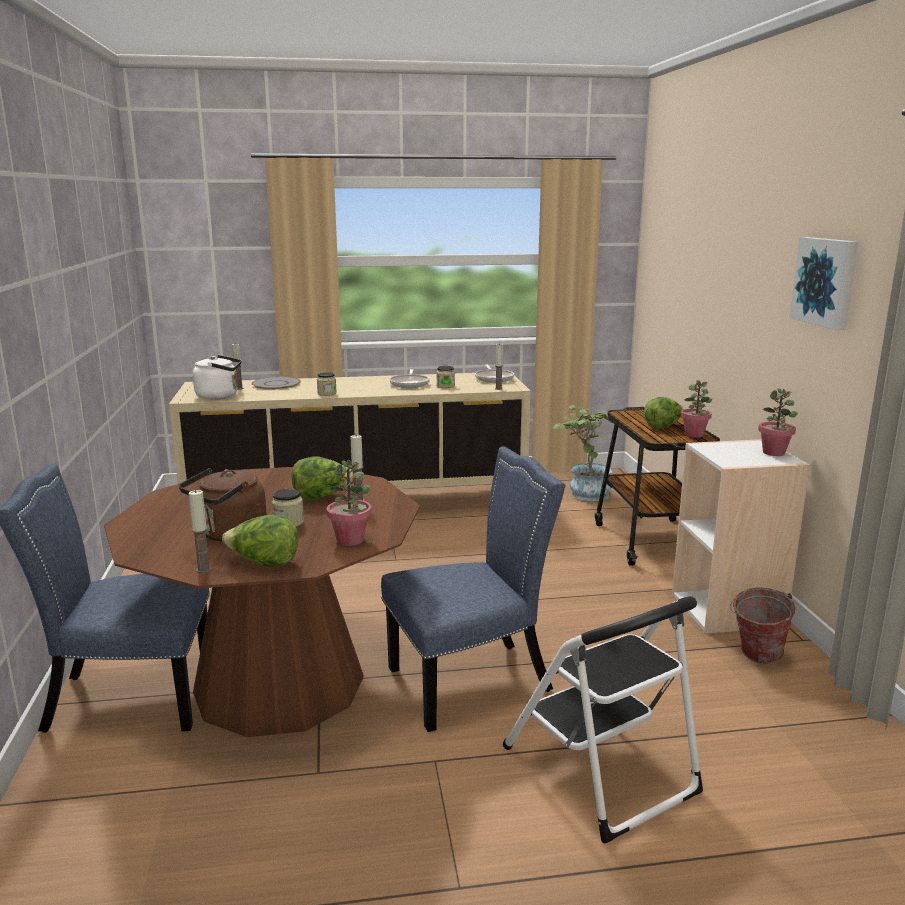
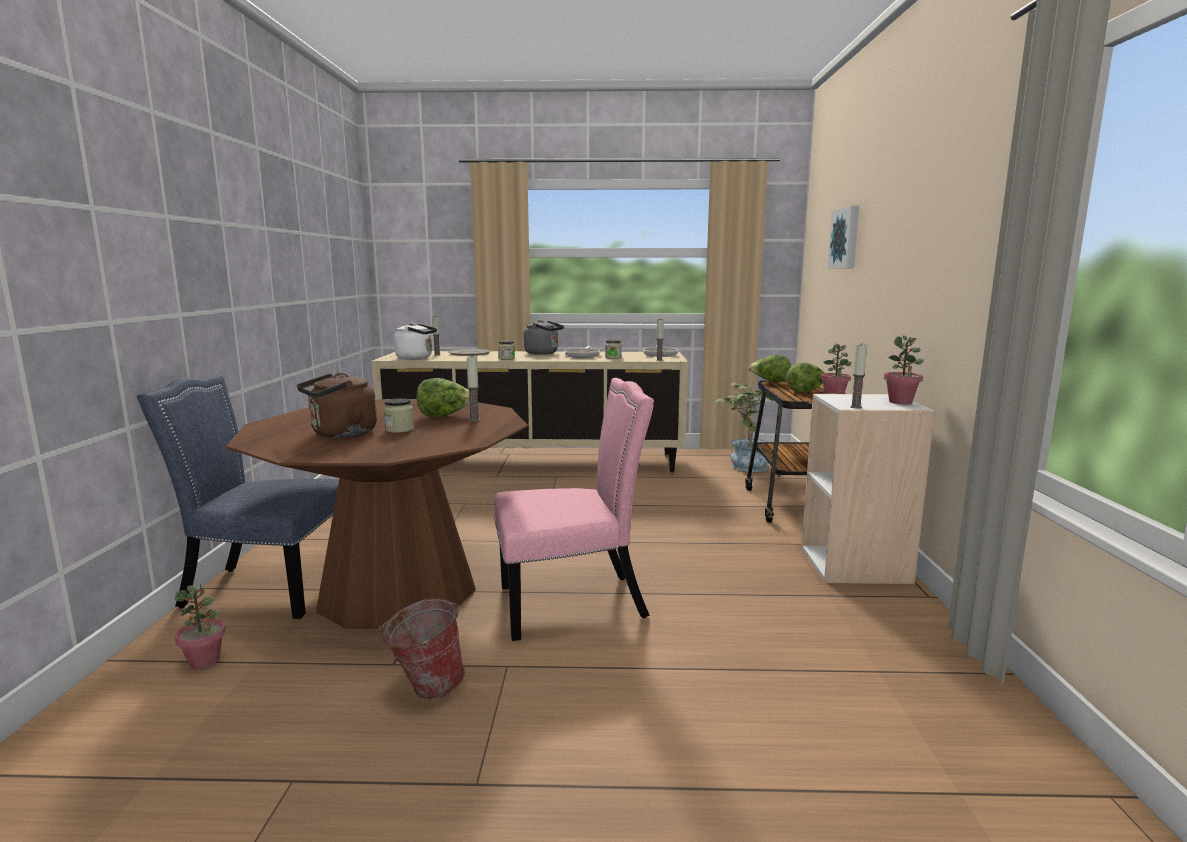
camera: 10 degrees right, 5 degrees down
(203, 569) = (294, 453): candle -> candle (855, 407)
(264, 564) = (350, 452): lettuce -> lettuce (770, 382)
(350, 540) = (443, 442): potted plant -> potted plant (205, 661)
(362, 381) = (543, 353): none -> grey kettle
(467, 683) = (569, 604): blue chair -> pink chair
(602, 773) = (670, 695): step ladder -> none
(755, 657) = (872, 607): bucket -> bucket (425, 688)
(826, 282) = (951, 224): picture -> picture (846, 238)

